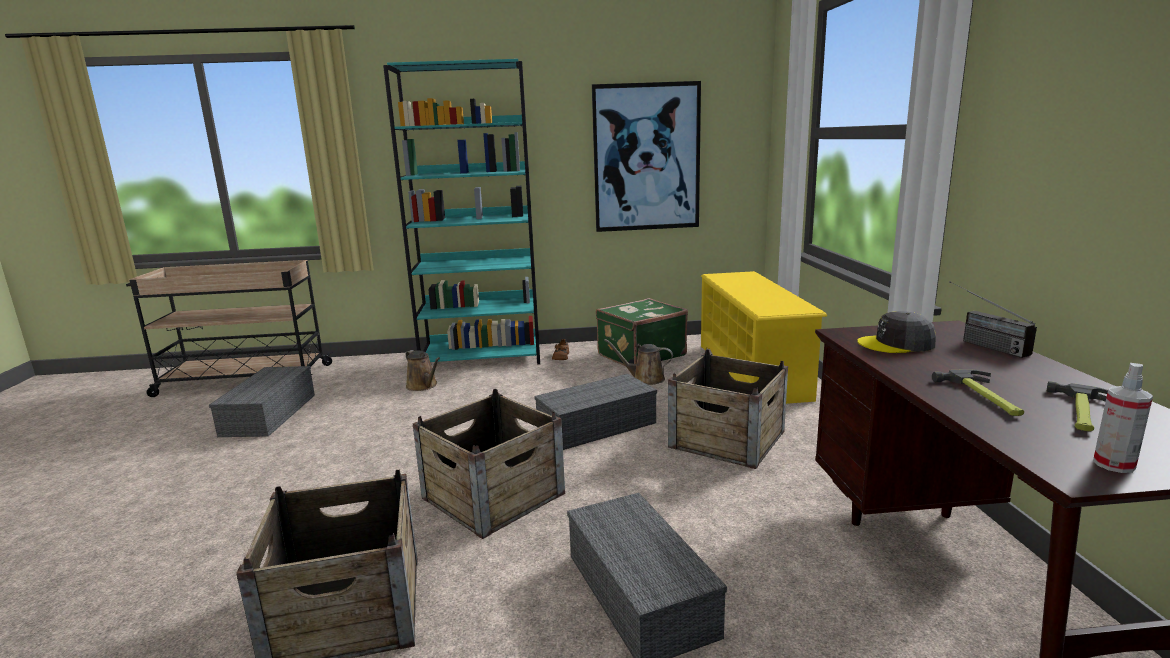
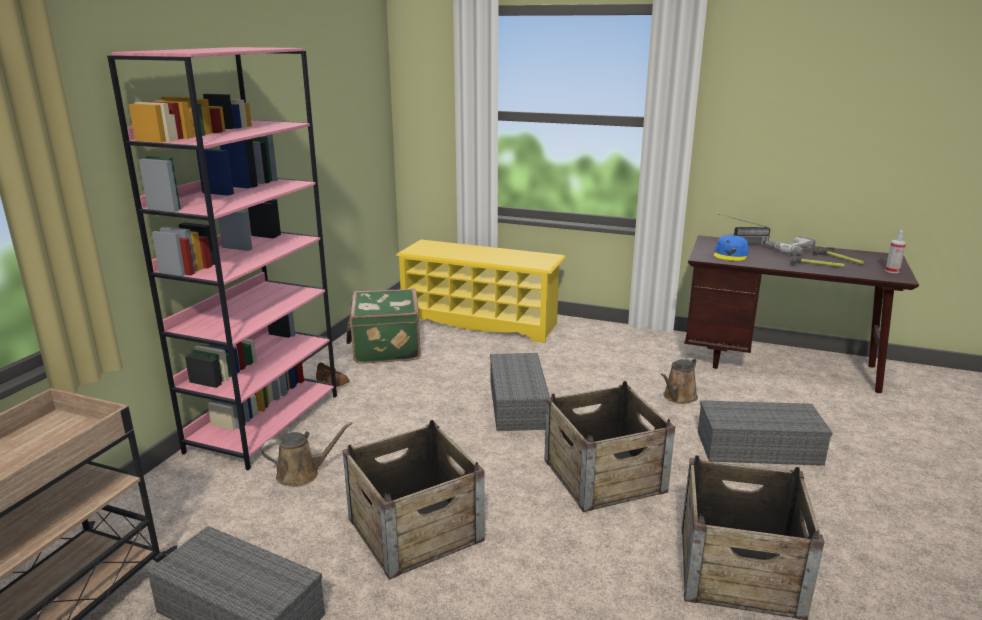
camera: 65 degrees left, 5 degrees up
(483, 358) = (264, 422): turquoise bookcase -> pink bookcase
(645, 379) = (444, 361): brown watering can -> brown watering can (678, 397)
(646, 158) = (329, 145): picture -> none
(727, 439) = (586, 366): crate -> crate (415, 528)
(896, 344) = (730, 255): grey cap -> blue cap
(1035, 372) = (789, 249): none -> power drill

